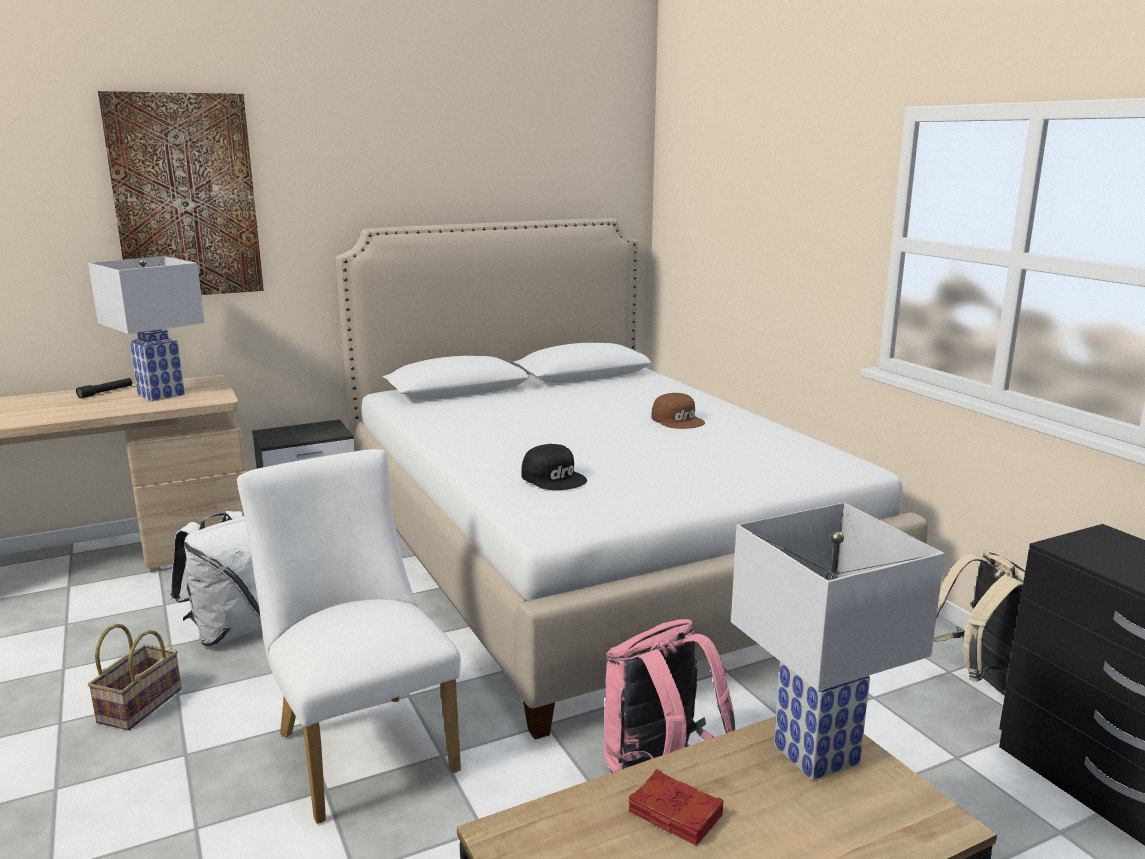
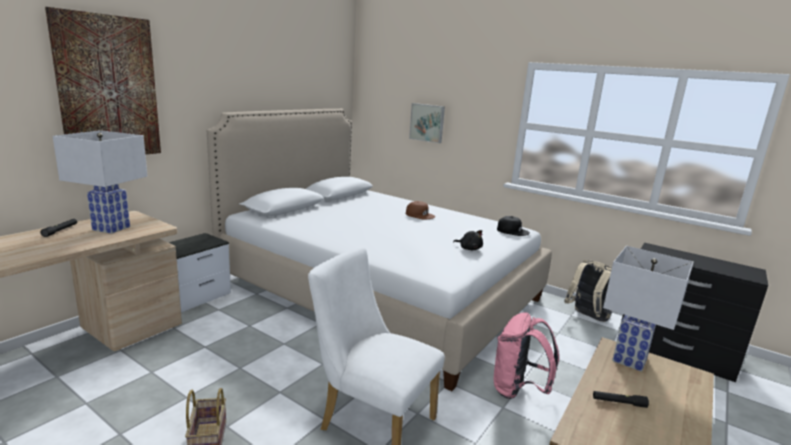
camera: 30 degrees left, 0 degrees up
(232, 631) = (220, 377): white backpack -> none
(554, 478) = (412, 251): black cap -> black cap (512, 231)
(674, 814) = (619, 402): red book -> black flashlight
(677, 487) = (469, 248): none -> black plush toy
(751, 242) = (427, 122): none -> picture

